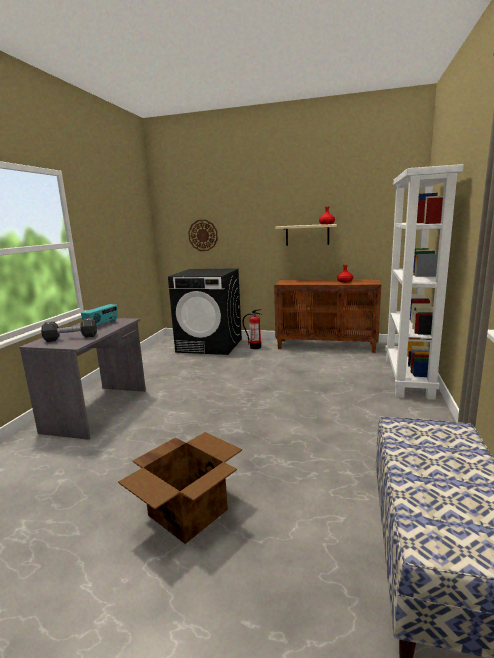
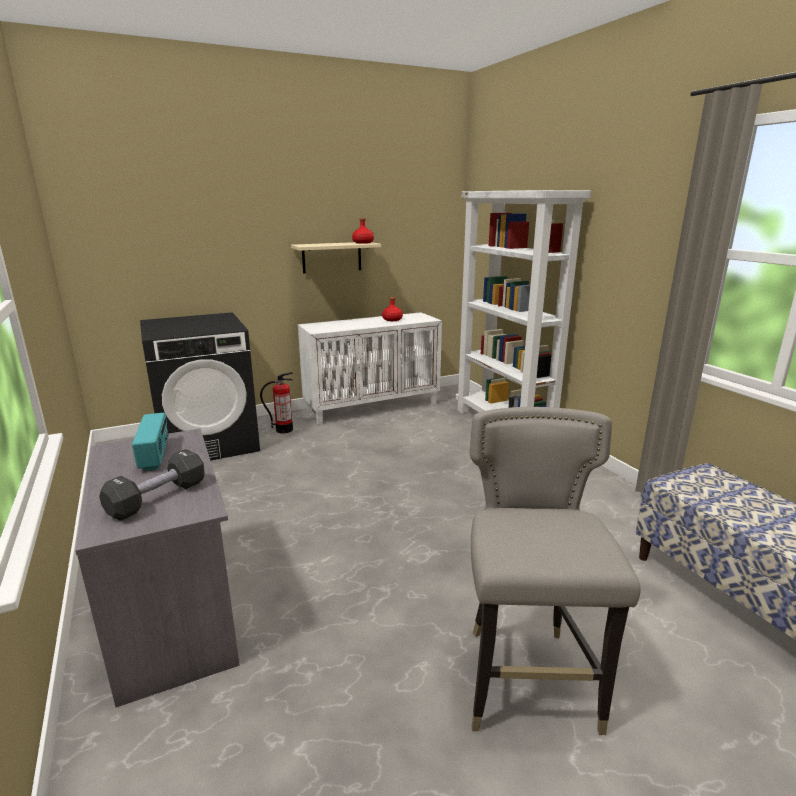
camera: 40 degrees left, 5 degrees up
(189, 512) = (527, 678): cardboard box -> grey stool
(203, 235) = (161, 260): wall clock -> none
(326, 346) = (372, 407): brown cabinet -> white cabinet

